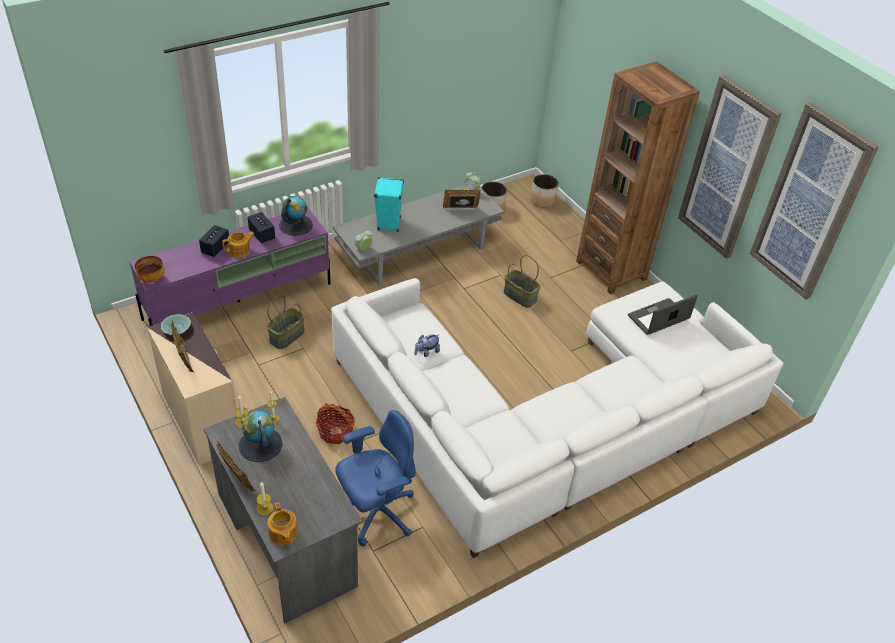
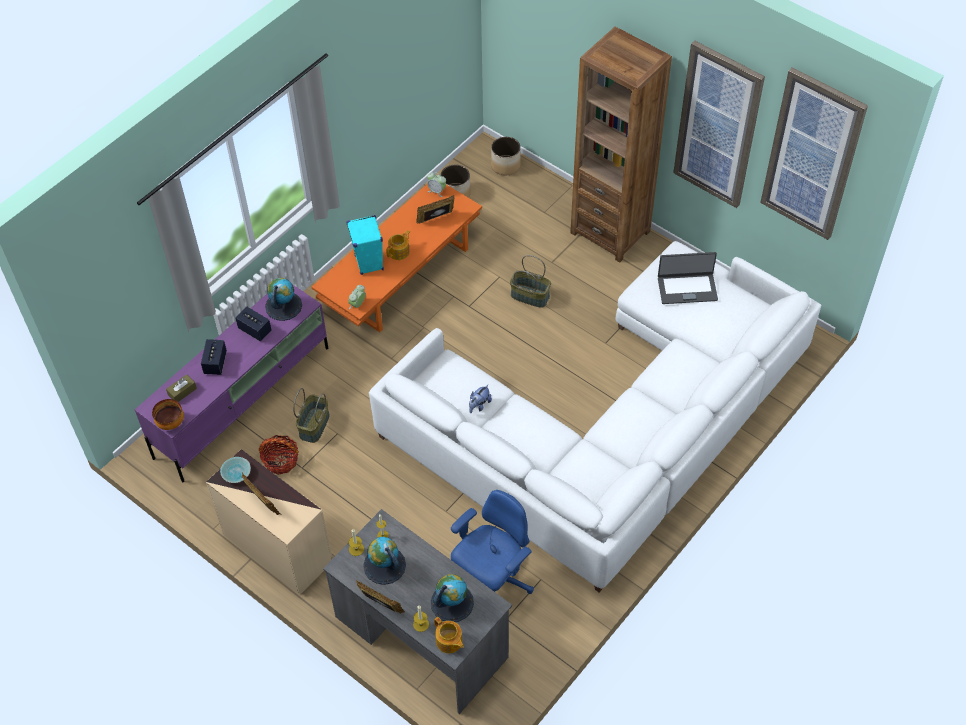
camera: 15 degrees left, 10 degrees up
(175, 260) = (182, 392): none -> brown tissue box
(240, 251) = (242, 357): teapot -> teapot (399, 252)
(305, 498) = (452, 602): none -> globe
(335, 431) = (414, 513): basket -> basket (280, 460)
(418, 250) = (401, 275): grey coffee table -> orange coffee table
(659, 318) = (687, 288): laptop -> laptop turned 135 degrees counterclockwise

